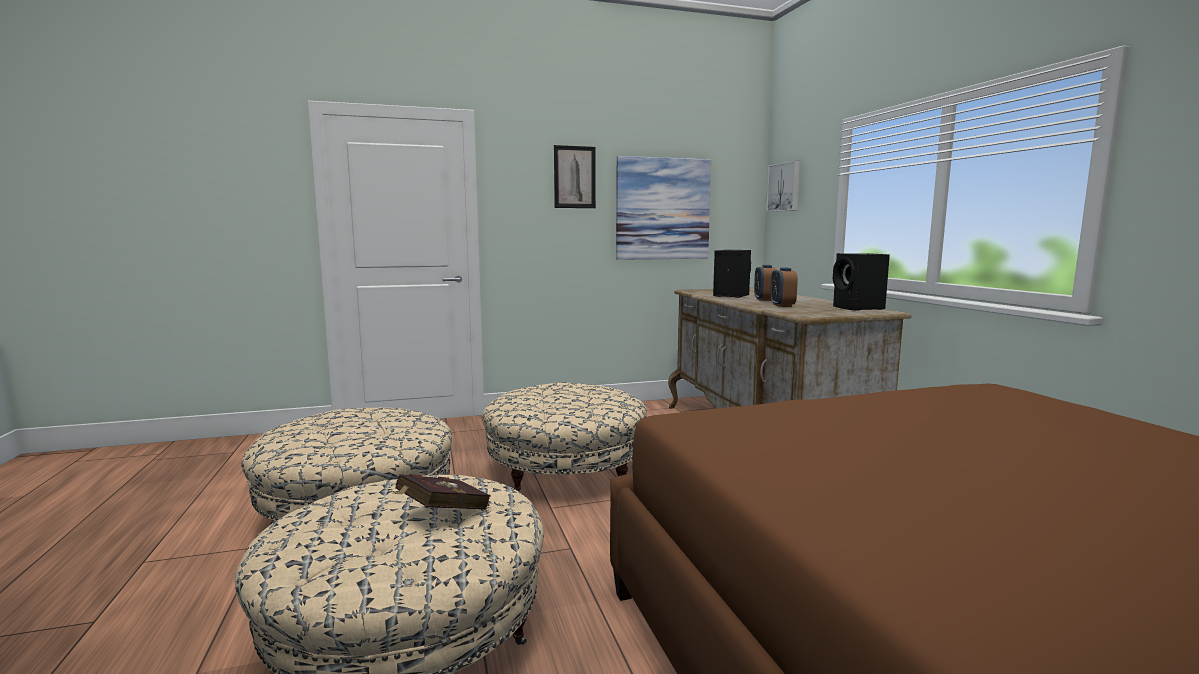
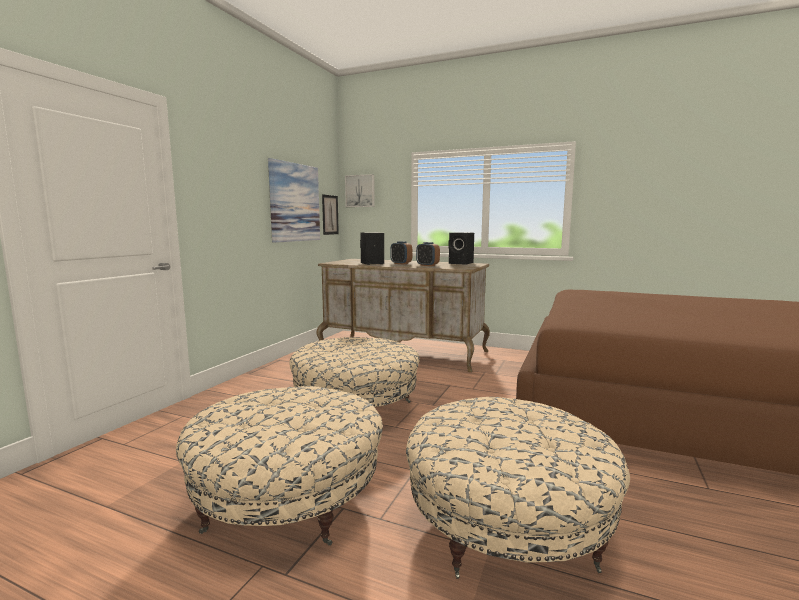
camera: 50 degrees left, 0 degrees up
(440, 514) = (520, 418): red book -> none
(574, 177) = (243, 172): picture -> picture (330, 215)

